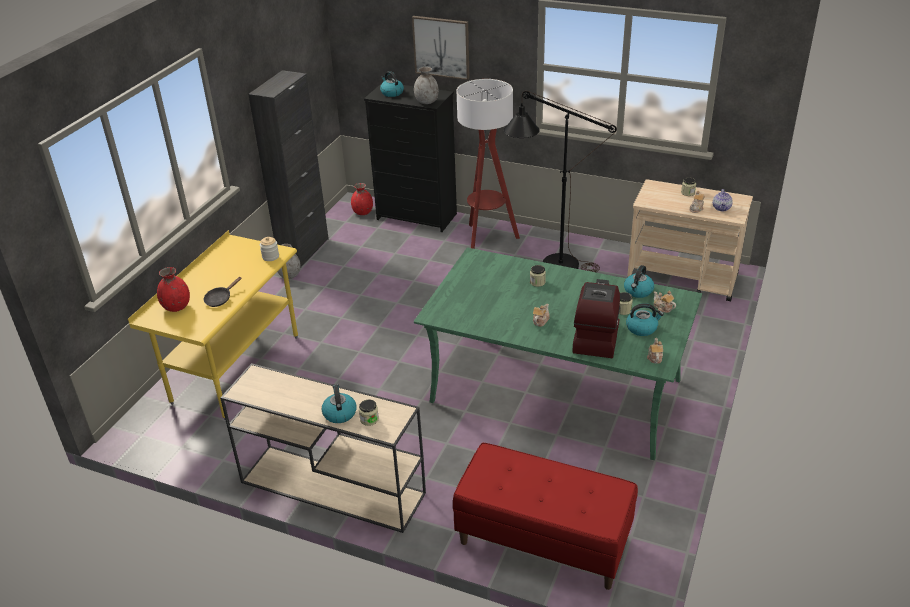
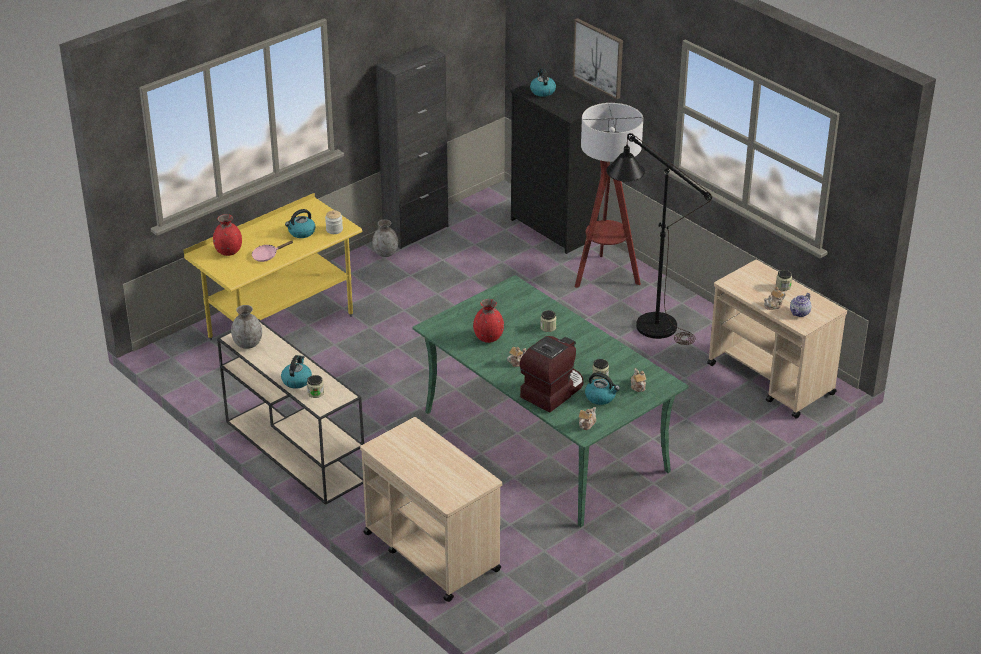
camera: 25 degrees right, 0 degrees up
(220, 299) = (267, 256): black frying pan -> pink frying pan
(363, 212) = (503, 208): red vase -> red vase (488, 338)
(427, 102) = (567, 112): grey vase -> grey vase (248, 344)
(543, 541) = (431, 551): red bench -> beige cart
(638, 291) = (630, 365): kettle -> kettle (301, 232)

